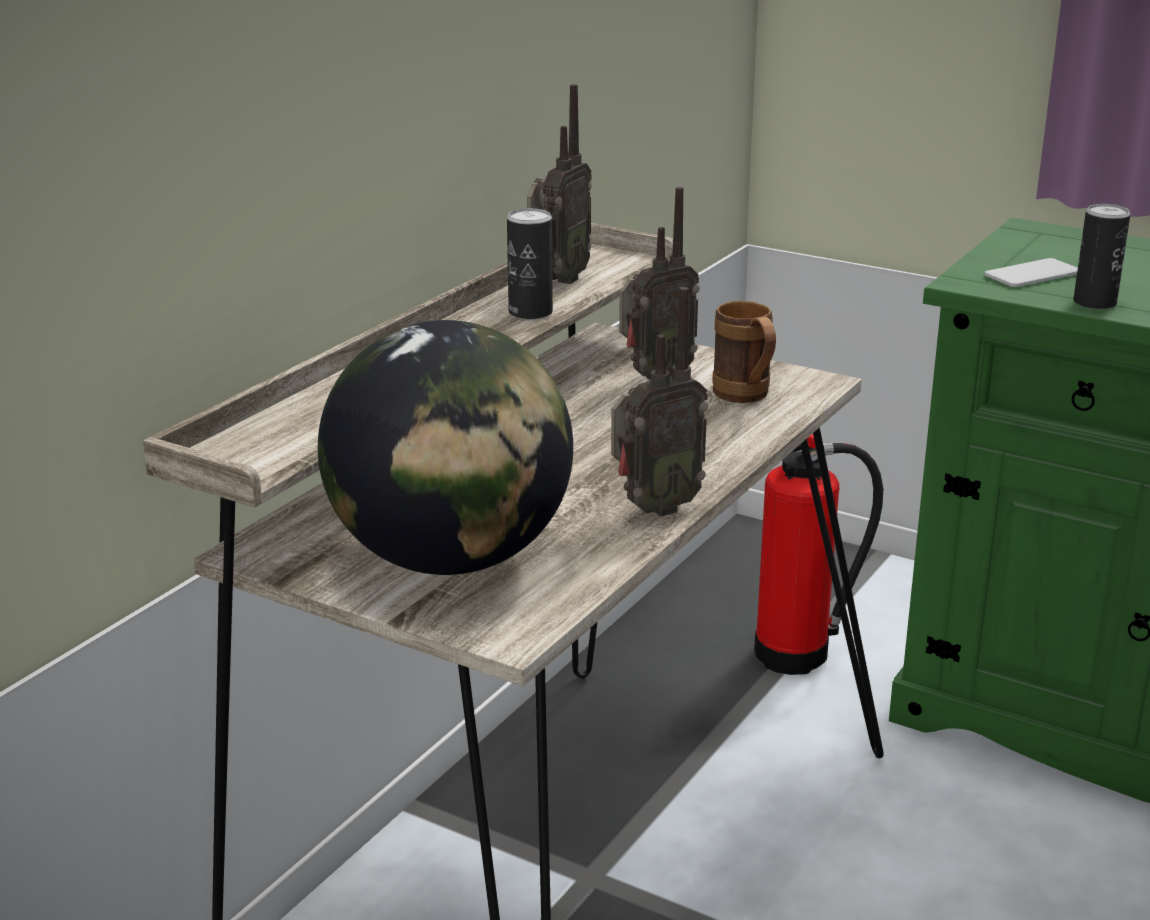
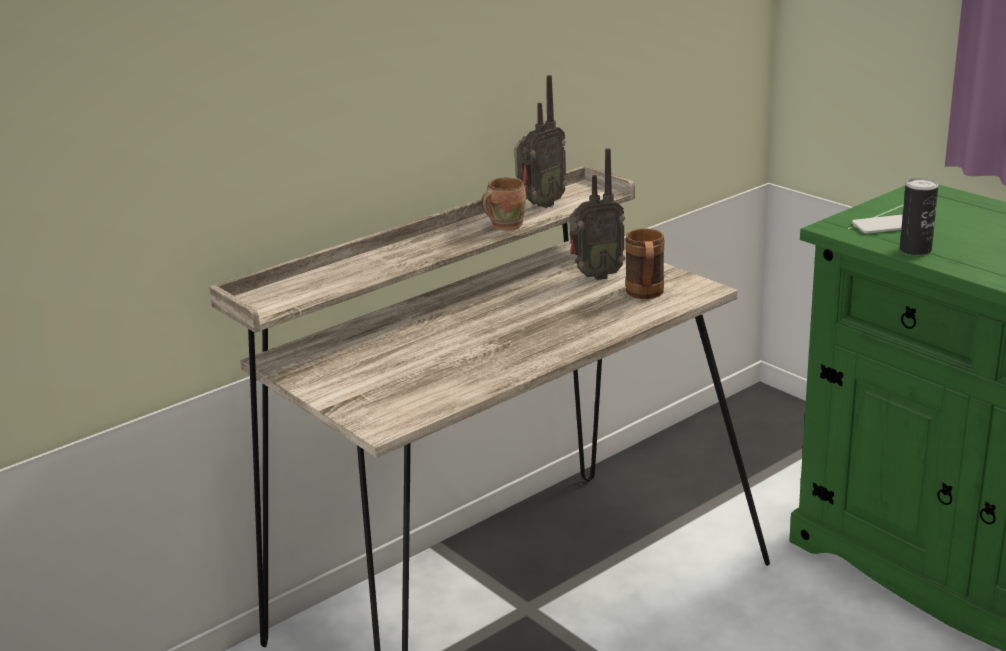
camera: 20 degrees right, 0 degrees up
(450, 559) = (381, 378): globe -> none
(530, 312) = (504, 225): can -> brown mug
(653, 508) = (526, 361): radio -> none
(799, 654) = (749, 486): fire extinguisher -> none

